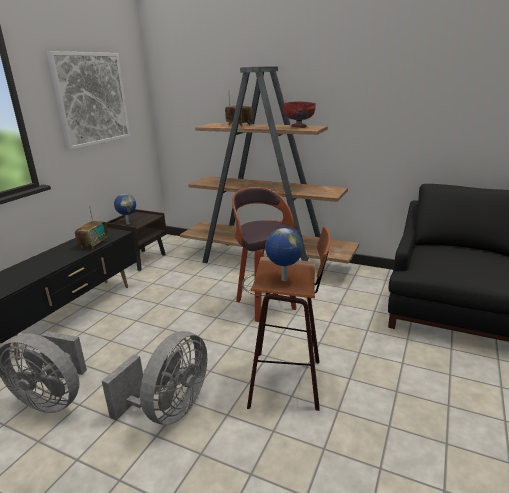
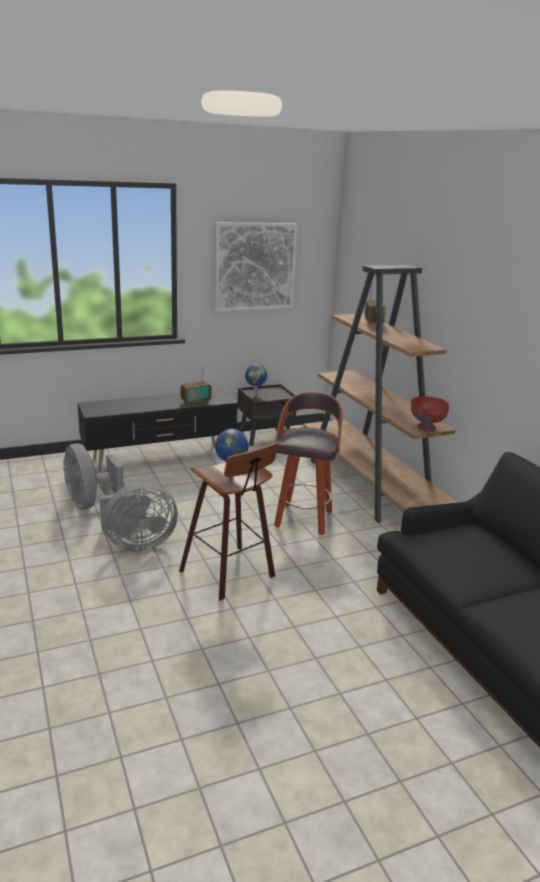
camera: 40 degrees right, 0 degrees up
(299, 127) = (413, 342): red bowl -> red bowl (426, 428)

